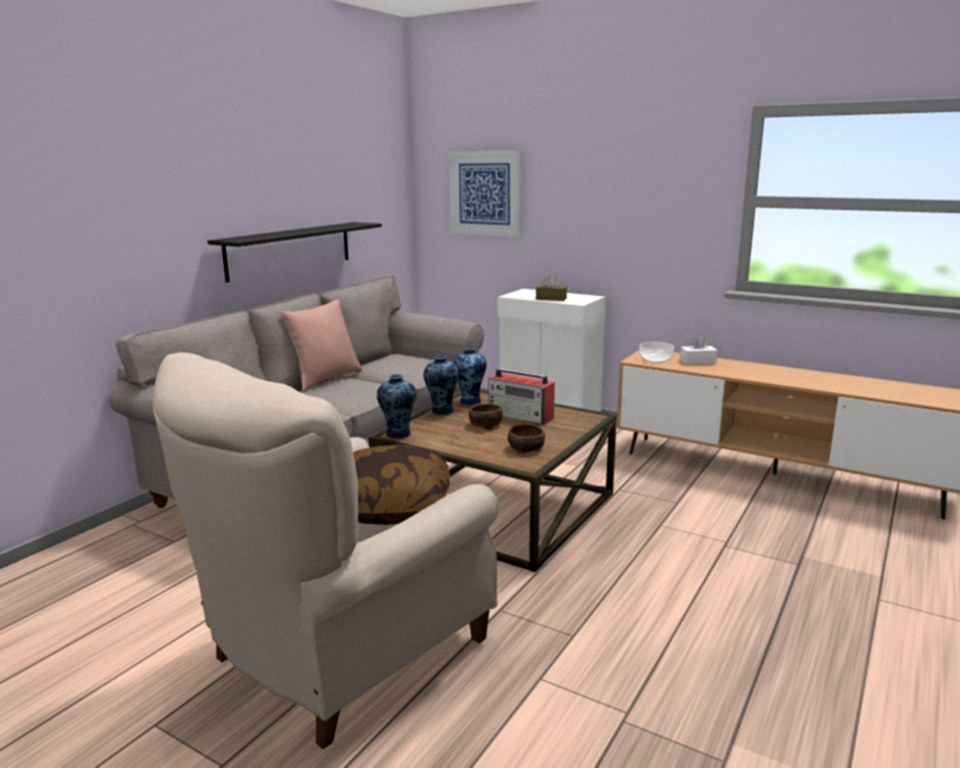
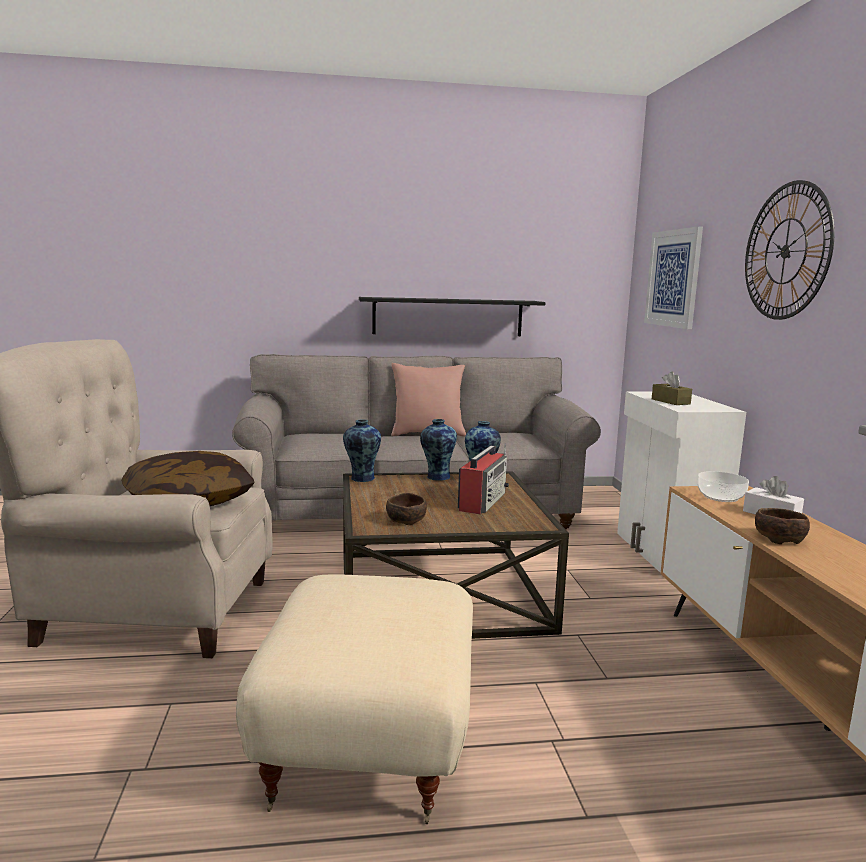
camera: 50 degrees right, 5 degrees down
(485, 425) = (435, 496): brown bowl -> brown bowl (778, 538)
(521, 416) = (482, 501): radio -> radio turned 150 degrees counterclockwise
(628, 176) = (786, 251): none -> wall clock
(677, 605) = (371, 744): none -> beige ottoman

